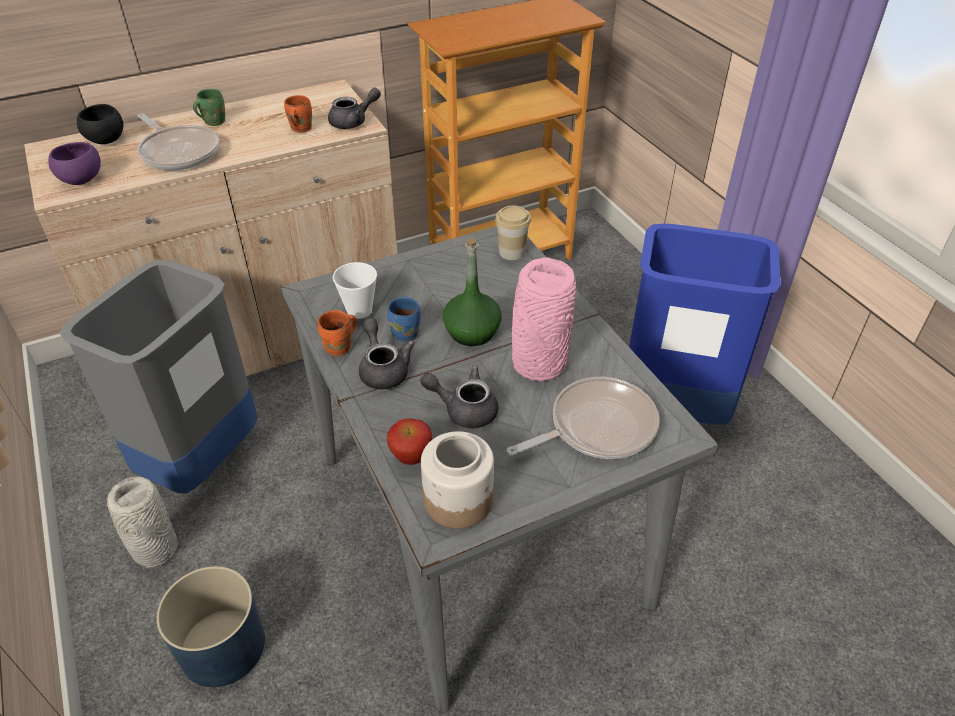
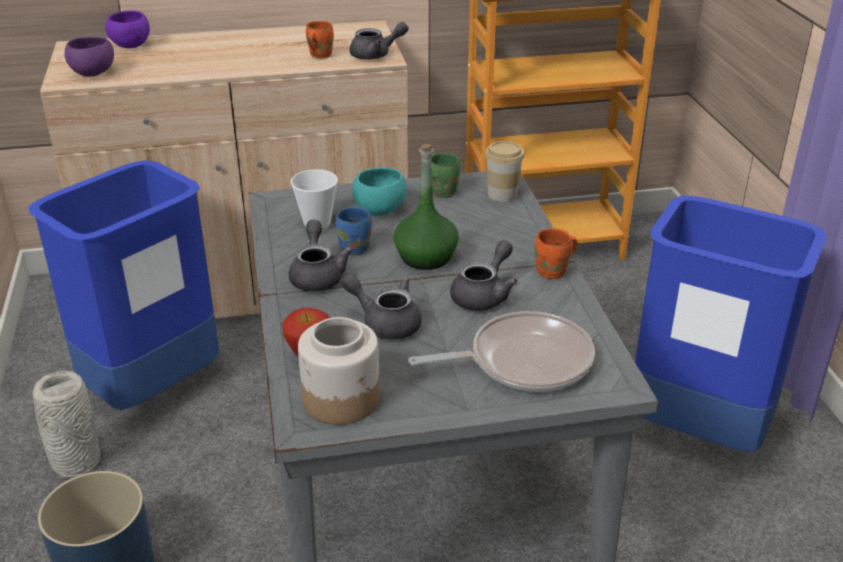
camera: 15 degrees right, 10 degrees down
(106, 140) = (130, 46): black bowl -> purple bowl
(178, 152) = (193, 61): frying pan -> none
(202, 461) = (153, 389): grey trash can -> blue trash can
(213, 121) = (237, 41): green mug -> green mug (441, 192)
(340, 348) = (283, 251): orange mug -> orange mug (554, 272)
(411, 287) = (380, 210): none -> turquoise bowl
(537, 363) = (484, 295): pink vase -> grey teapot

